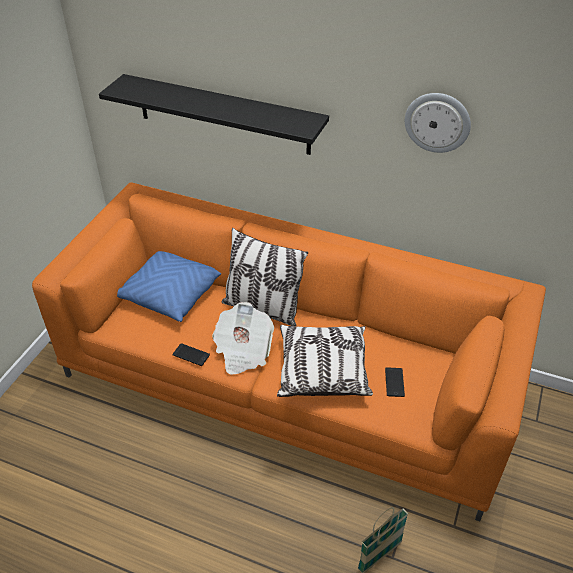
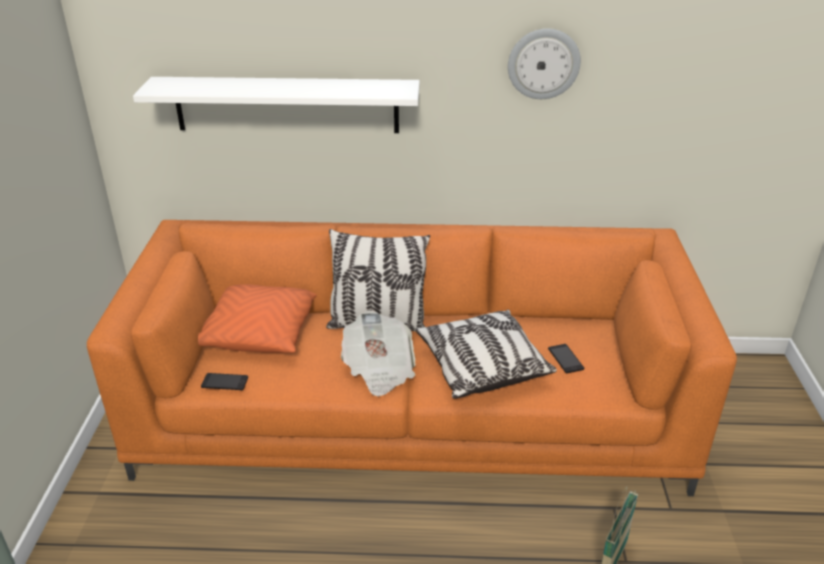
camera: 20 degrees left, 10 degrees down
(171, 293) = (260, 332): blue pillow -> orange pillow
(191, 355) = (319, 388): phone -> phone (224, 382)
(223, 114) = (287, 105): black shelf -> white shelf

